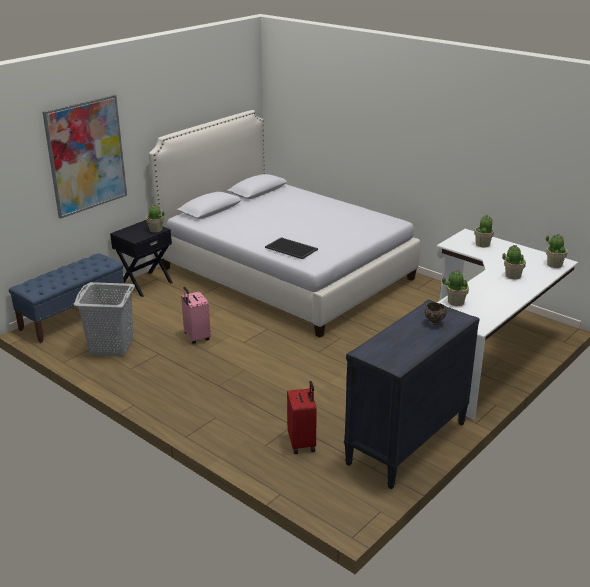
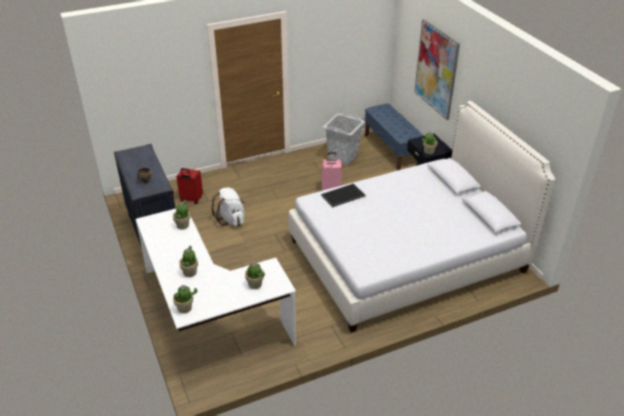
camera: 115 degrees right, 10 degrees up
(318, 391) = (231, 219): none -> white backpack

